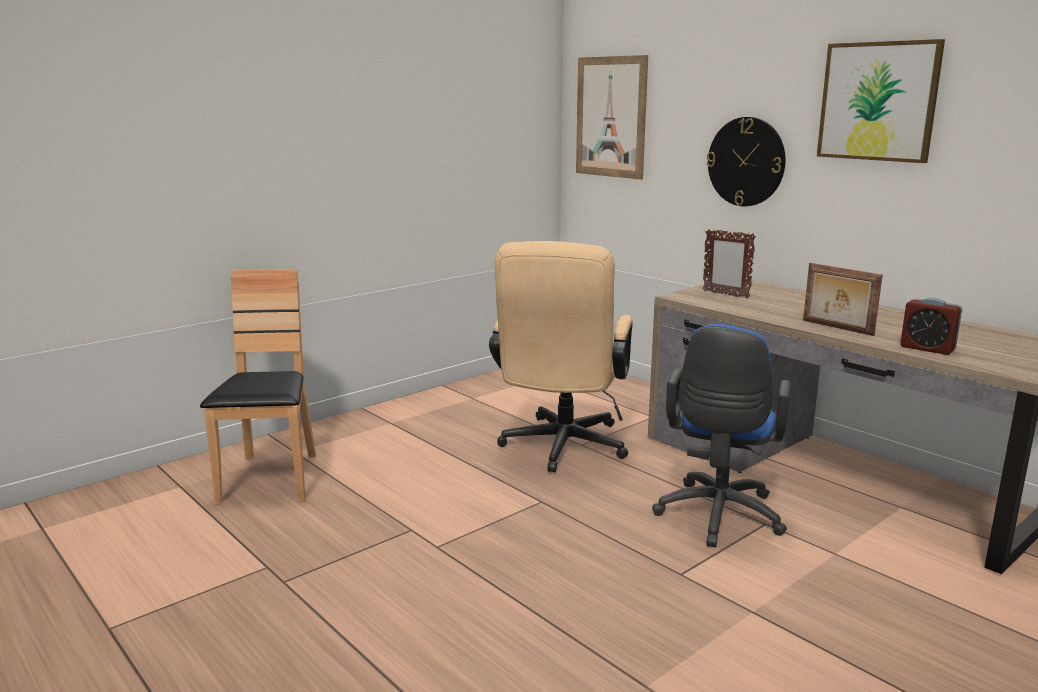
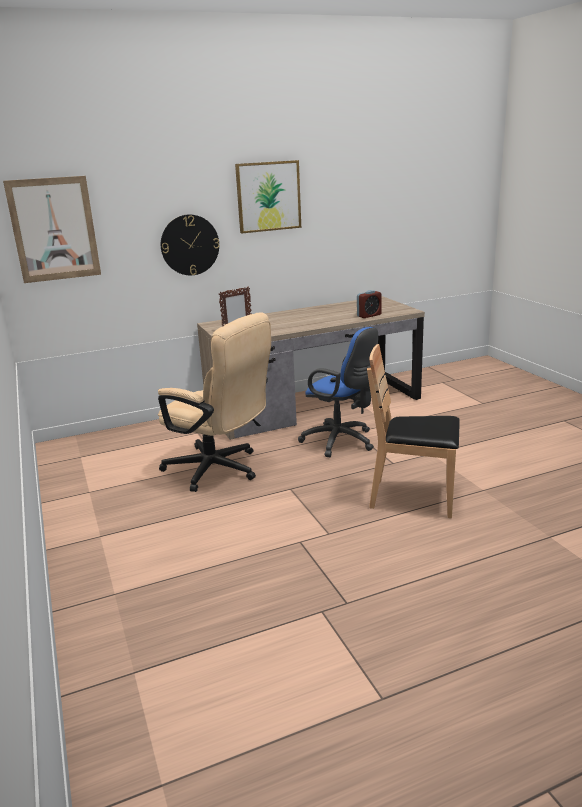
camera: 70 degrees left, 5 degrees up
(271, 479) = (163, 609): brown chair -> brown chair (413, 498)
(836, 328) = (325, 322): picture frame -> none

